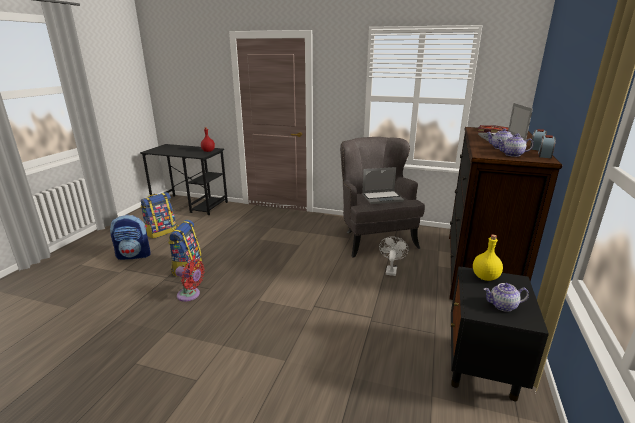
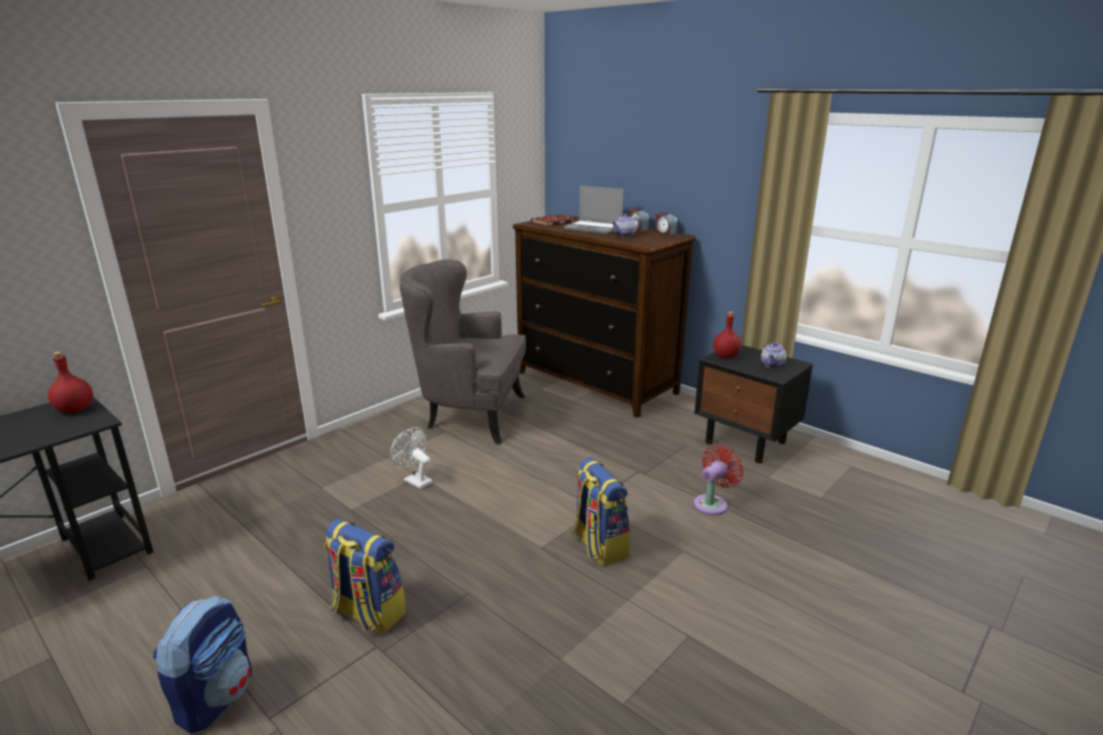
camera: 65 degrees left, 0 degrees up
(161, 232) = (139, 640): backpack -> backpack (598, 545)
(190, 295) = (470, 619): red fan -> red fan (712, 503)
(382, 198) = (486, 347): laptop -> none
(391, 269) = (554, 429): white fan -> white fan (414, 480)
(485, 277) = (726, 356): yellow bottle -> red bottle
(512, 155) = (654, 238): teapot -> none

